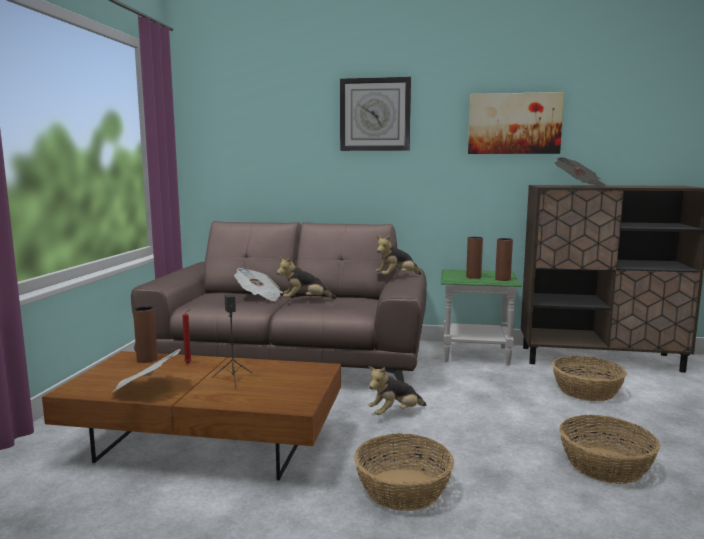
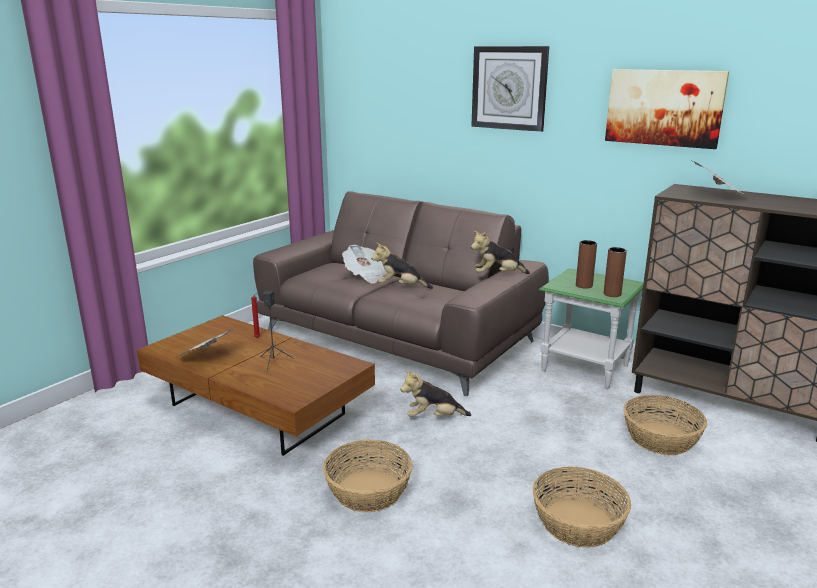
camera: 25 degrees right, 10 degrees up
(147, 359) = (232, 328): brown vase -> none

